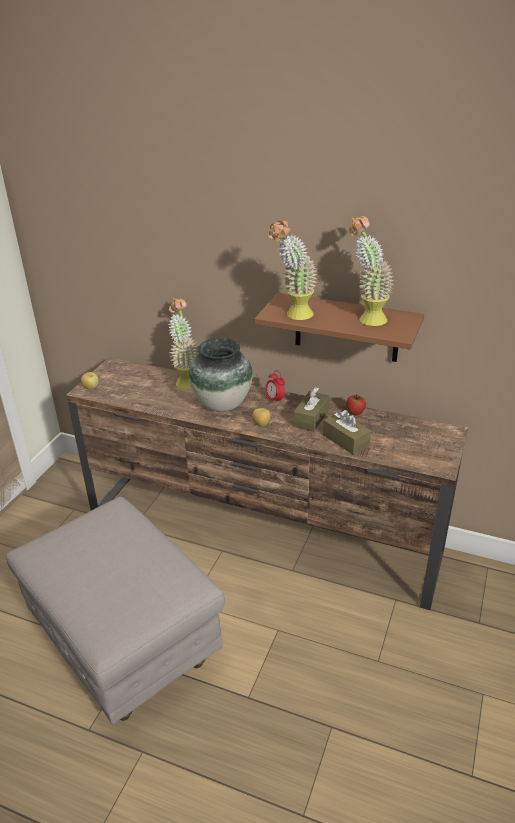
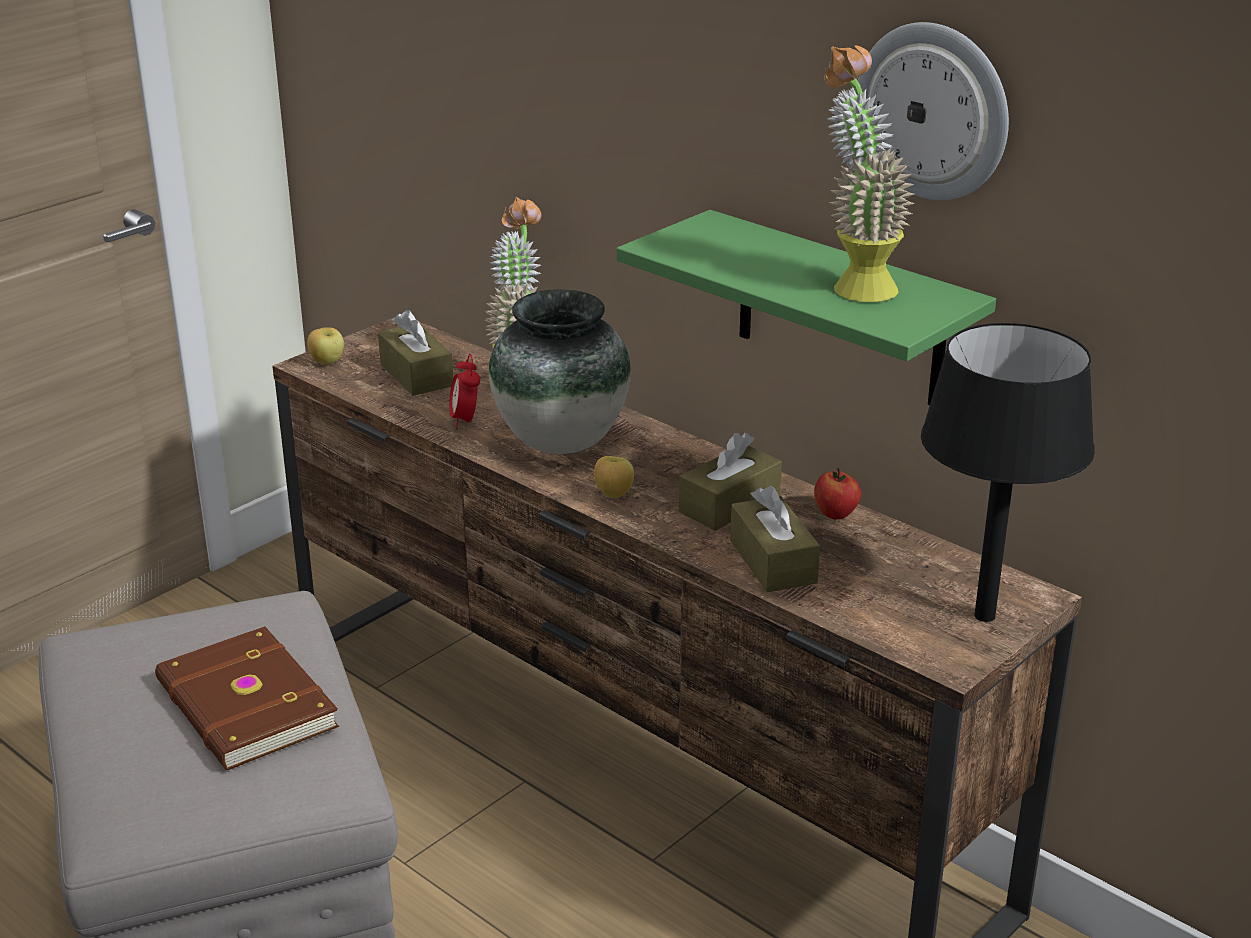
camera: 20 degrees right, 5 degrees down
(131, 561) = (244, 707): none -> brown book
(136, 386) = (416, 375): none -> brown tissue box
(274, 400) = (677, 455): alarm clock -> alarm clock (465, 421)
(293, 315) = (700, 255): potted plant -> none
(346, 328) = (840, 311): brown shelf -> green shelf
(392, 239) = (933, 111): none -> wall clock
(440, 444) = (985, 616): none -> black table lamp

